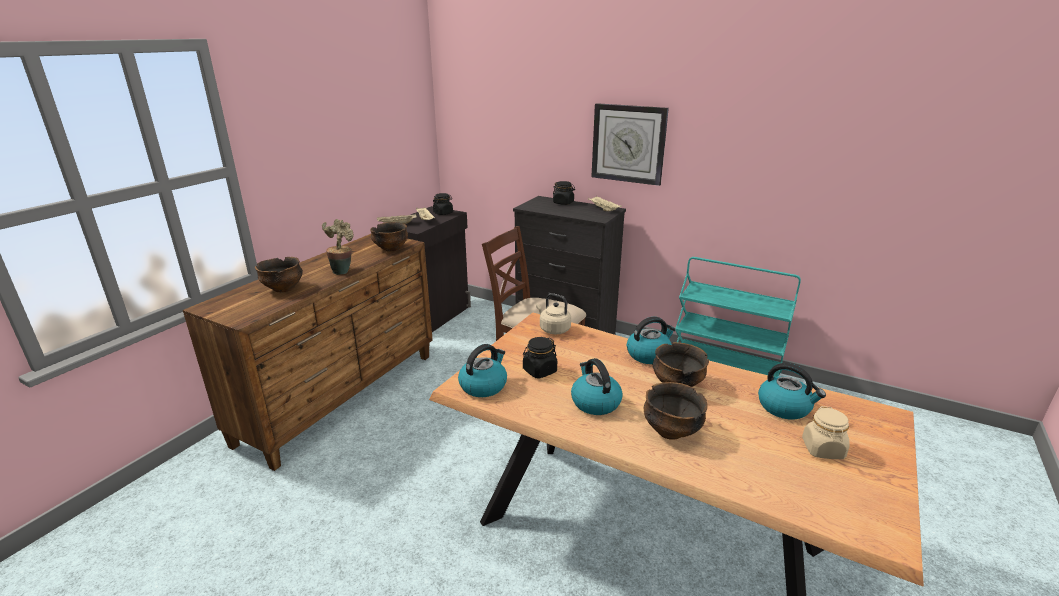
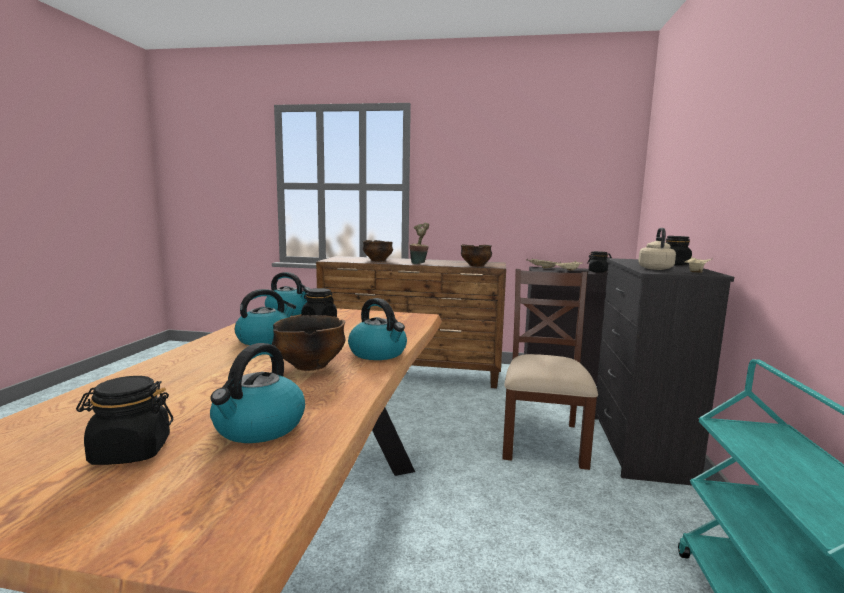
camera: 70 degrees right, 15 degrees down
(553, 329) = (407, 321): beige kettle -> beige kettle (655, 268)
(628, 144) = (754, 174): wall clock -> none
(671, 431) = (207, 366): bowl -> none
(823, 449) = (130, 452): beige jar -> black jar

